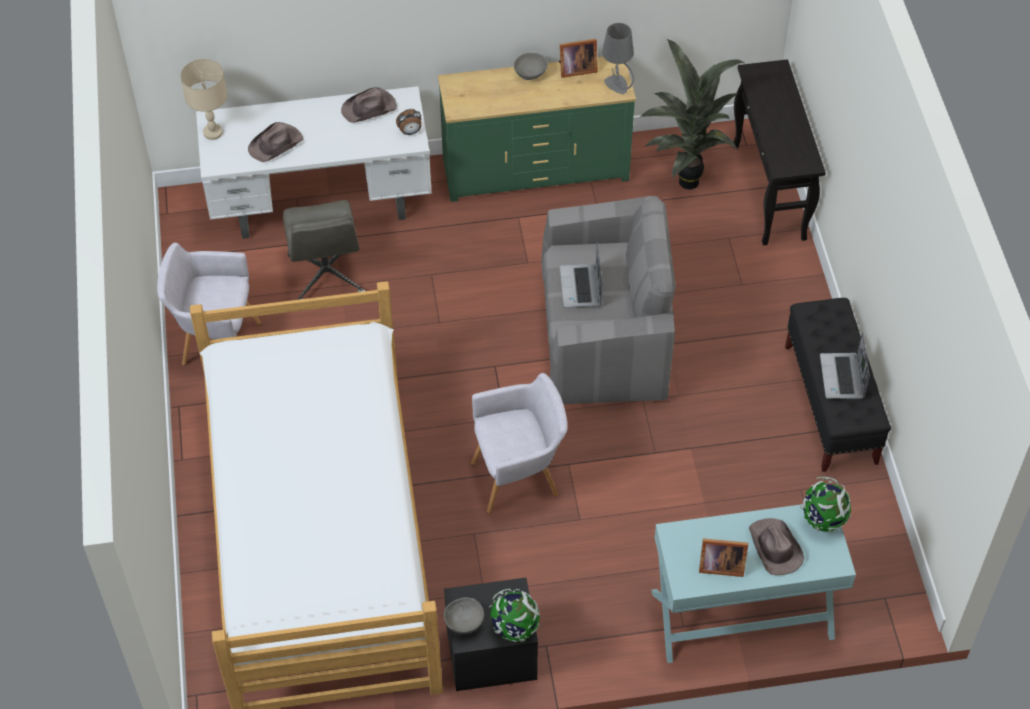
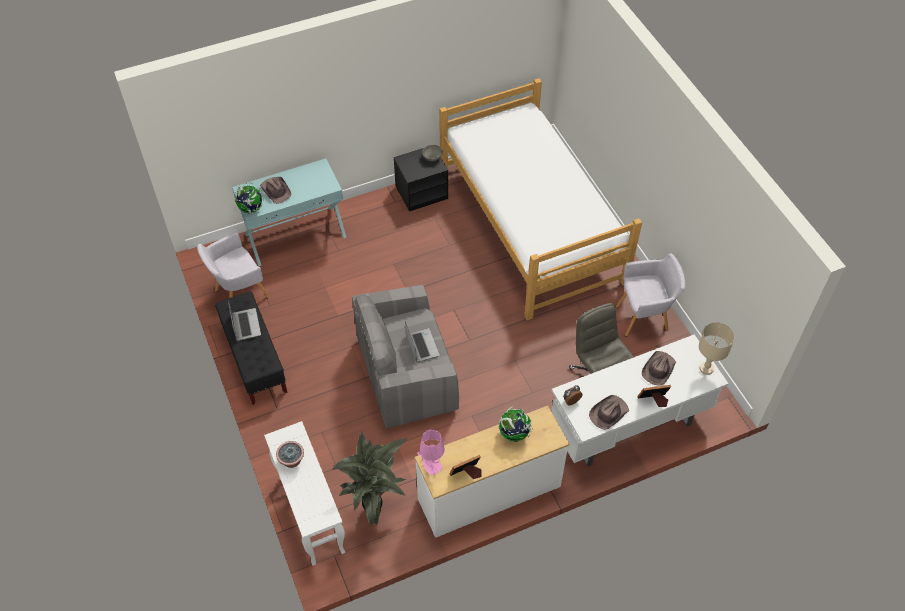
camera: 165 degrees right, 0 degrees up
(514, 628) = (406, 160): globe -> globe (514, 433)
(519, 478) = (434, 278): grey armchair -> grey armchair (239, 294)
(531, 74) = (500, 461): grey bowl -> none
(535, 169) = (489, 493): green dresser -> white dresser
(617, 85) = (431, 465): grey table lamp -> pink table lamp
(719, 565) = (304, 177): picture frame -> picture frame (653, 400)
(769, 193) = (311, 514): black console table -> white console table
(792, 136) = (291, 461): none -> potted plant

